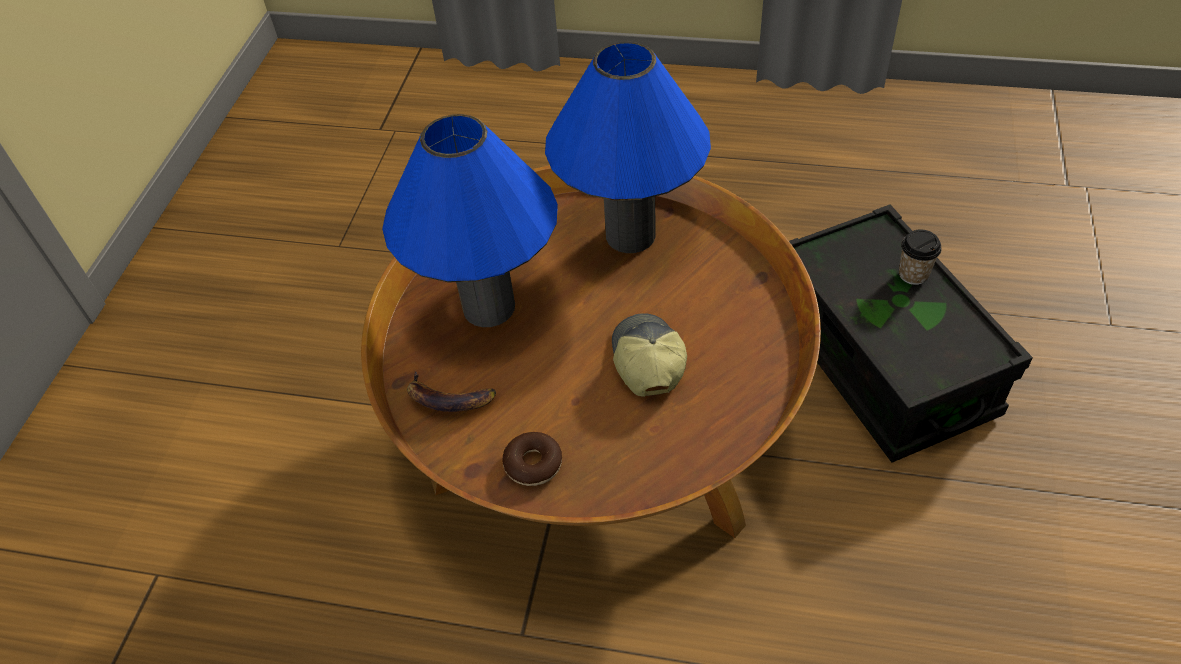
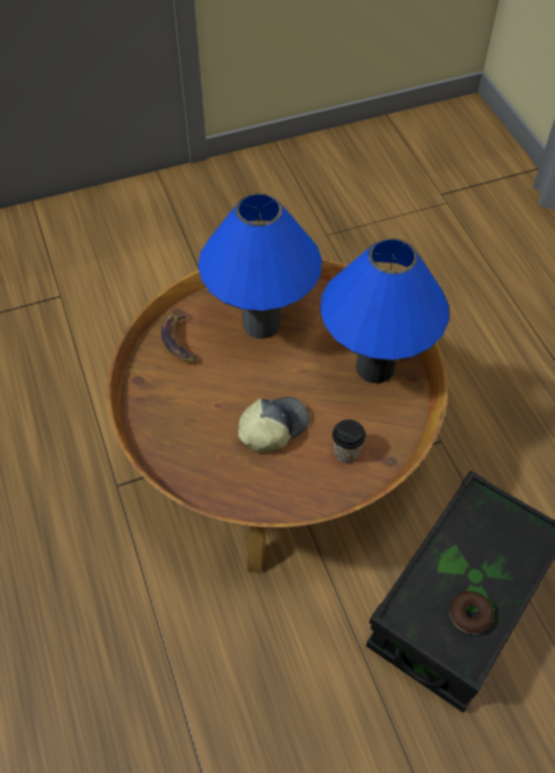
camera: 55 degrees right, 5 degrees up
(533, 464) = (159, 407): donut -> donut (469, 615)
(913, 274) = (506, 573): cup -> cup (346, 452)

